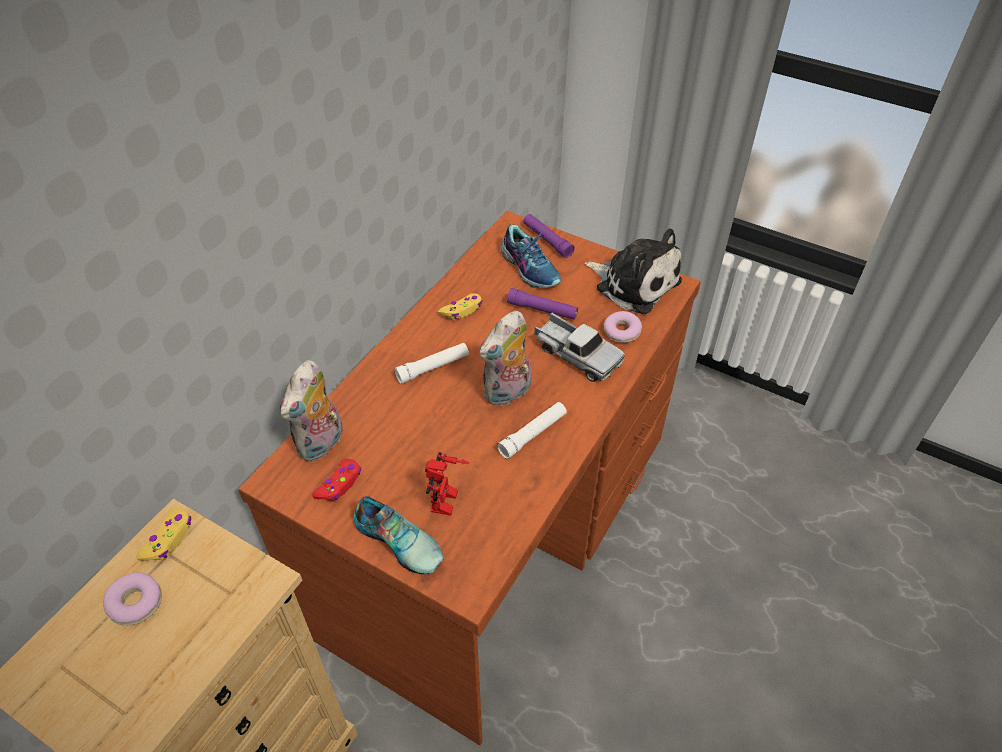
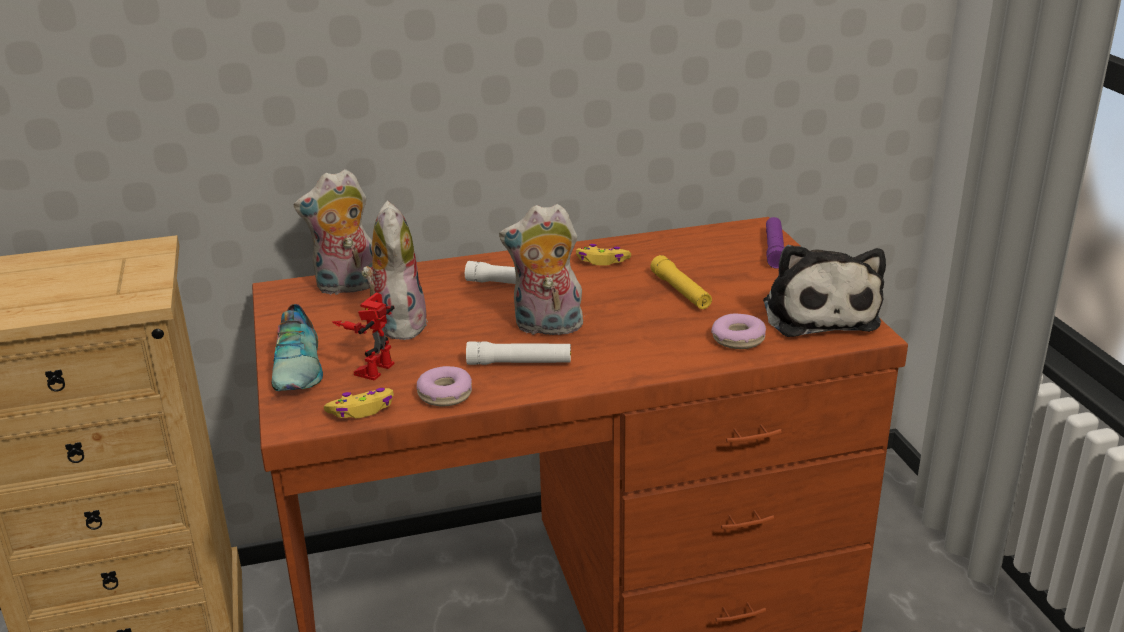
camera: 45 degrees right, 20 degrees down
(136, 603) = (66, 269): donut -> donut (445, 394)
(168, 539) = (137, 251): yellow game controller -> yellow game controller (362, 410)
(339, 484) = (317, 314): red game controller -> none
(409, 454) = (397, 324): none -> plush toy
(448, 504) = (371, 367): toy robot -> toy robot turned 150 degrees clockwise
(530, 268) = (721, 260): shoe -> none
(542, 310) = (681, 291): purple flashlight -> yellow flashlight
(576, 355) = (659, 334): toy truck -> none

